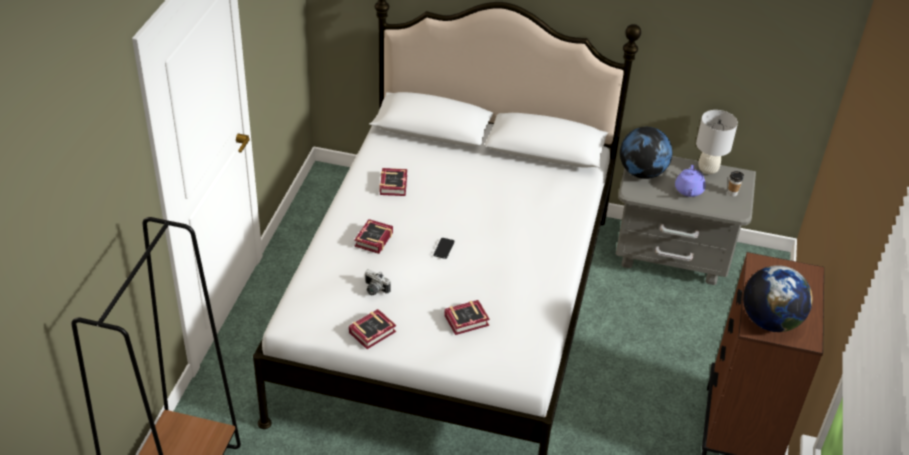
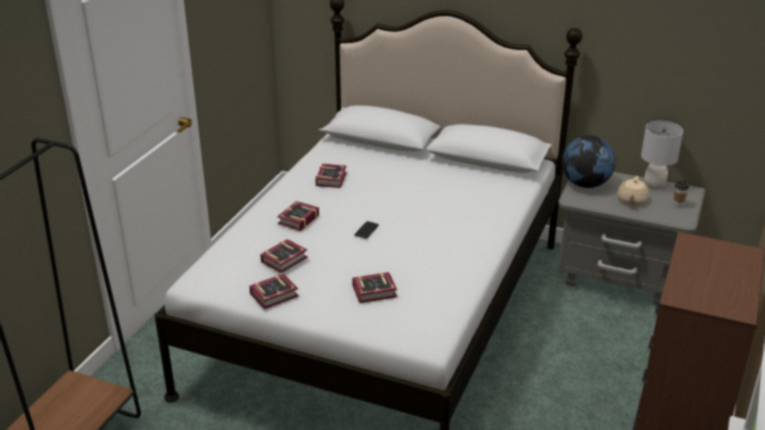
camera: 10 degrees right, 10 degrees down
(374, 290) = (286, 259): camera -> book
(688, 190) = (632, 200): purple teapot -> beige teapot
(770, 321) = (697, 292): globe -> none

